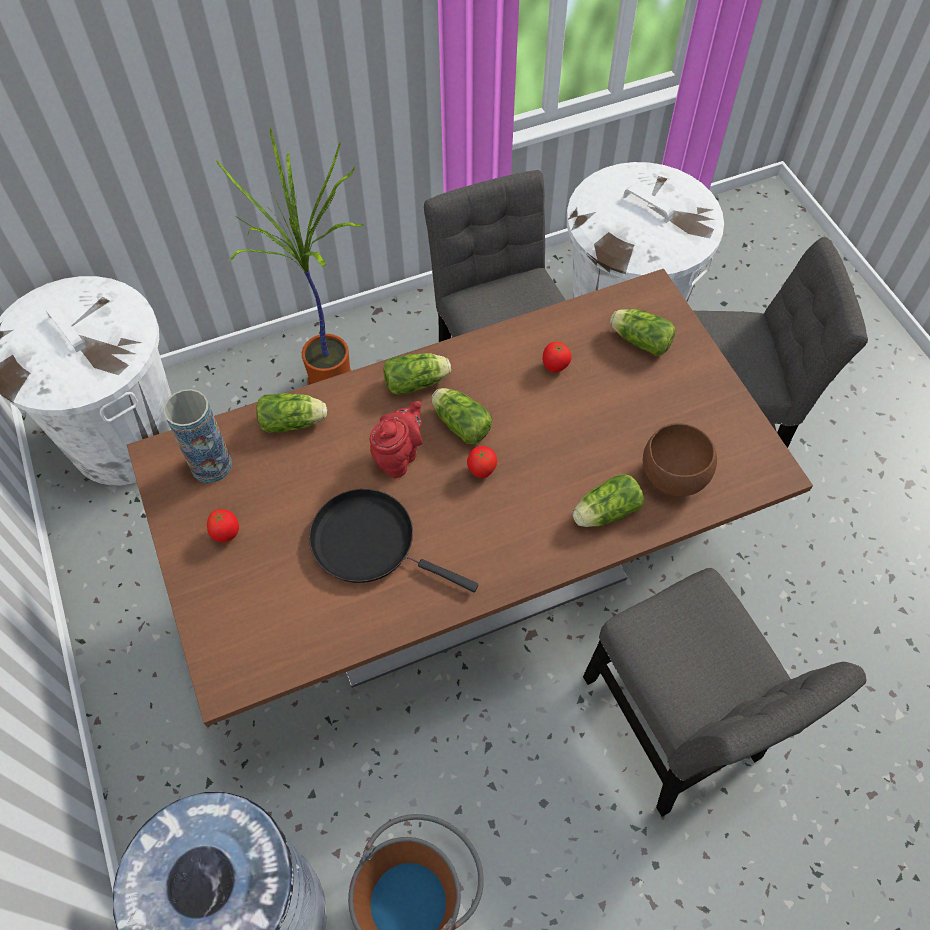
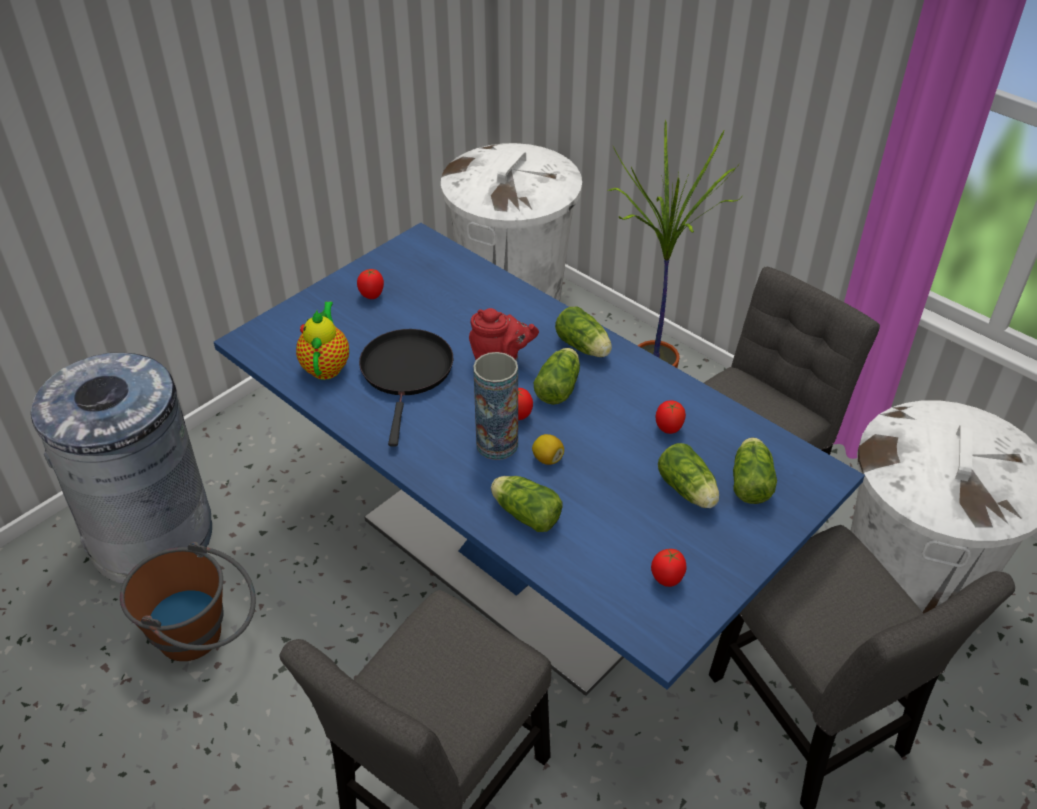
camera: 65 degrees right, 15 degrees down
(211, 465) = (427, 266): vase -> vase (497, 444)
(294, 422) = (495, 293): lettuce -> lettuce (688, 491)
(316, 614) = (326, 366): none -> teapot
(465, 572) = (518, 560): brown dining table -> blue dining table
(547, 469) = (547, 459): none -> lemon
(673, 478) = (597, 555): brown bowl -> none
(717, 442) = (667, 580): none -> tomato

